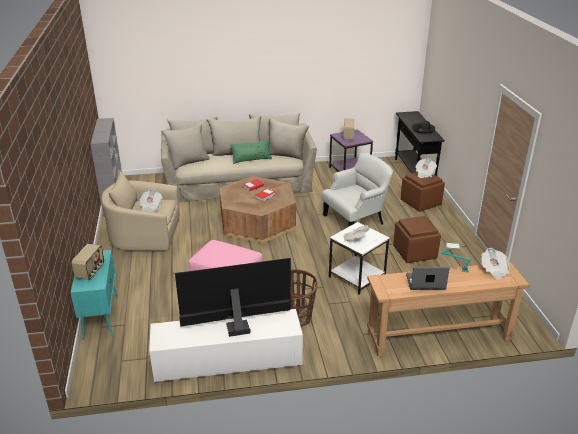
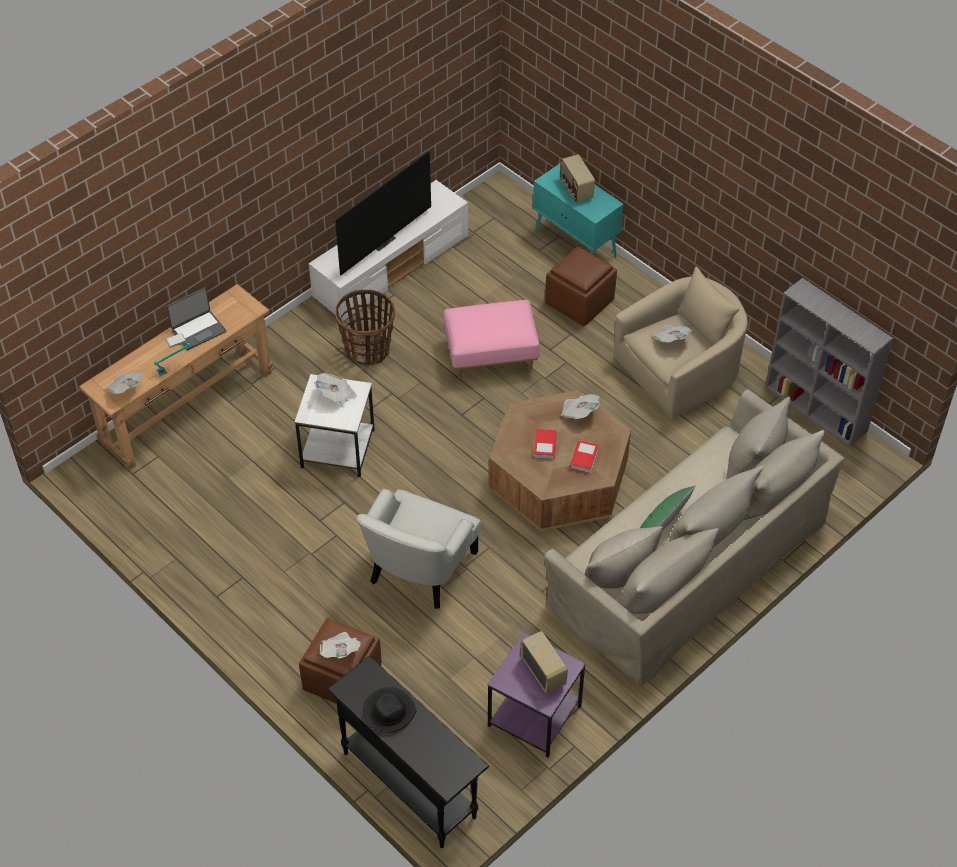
camera: 145 degrees right, 20 degrees up
(233, 200) = (579, 412): none -> newspaper
(414, 252) = (287, 538): brown ottoman -> brown ottoman (580, 302)

